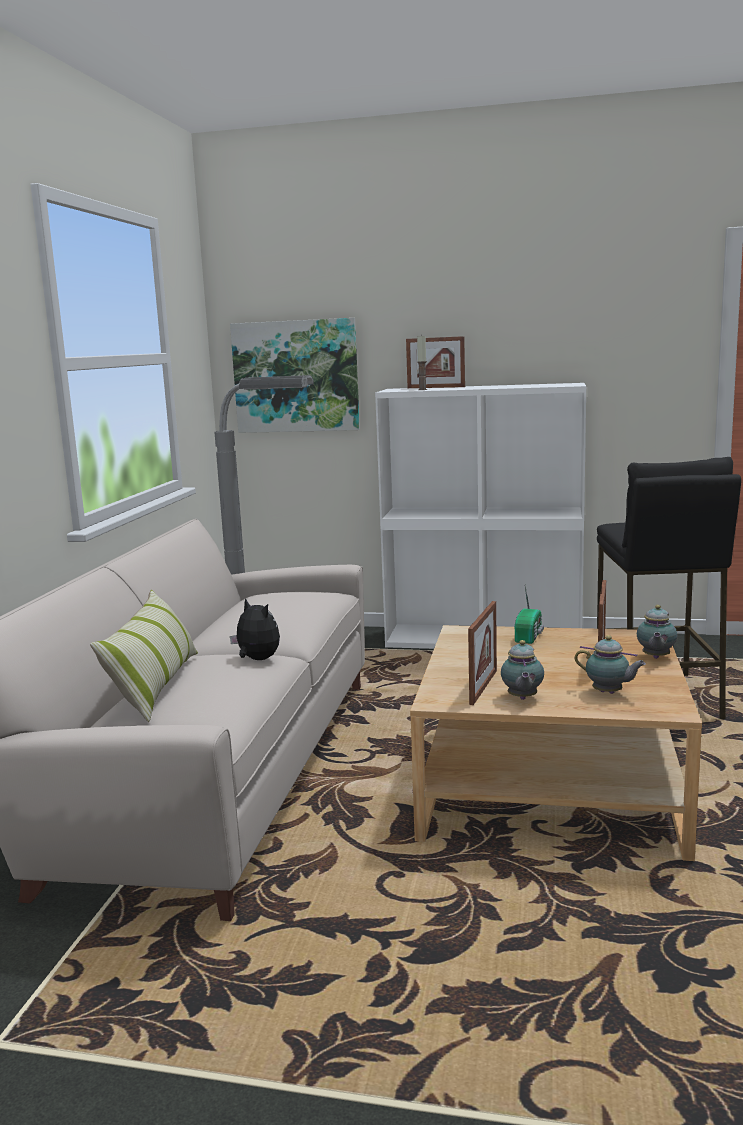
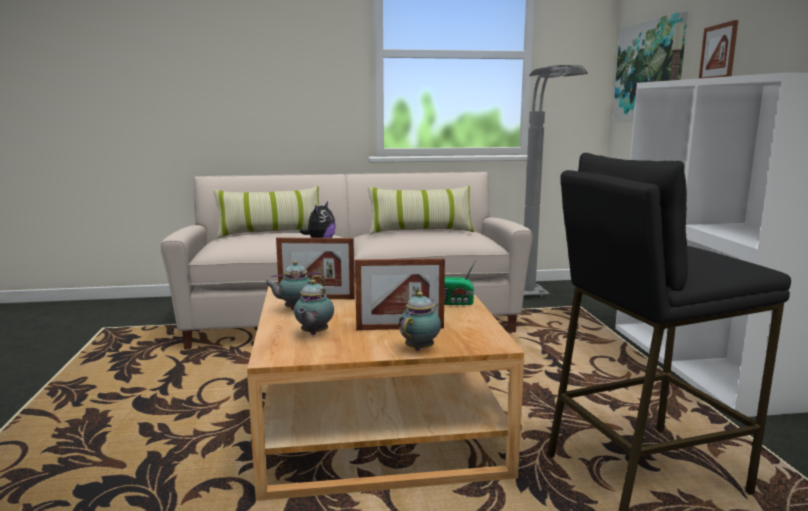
camera: 70 degrees right, 0 degrees up
(268, 608) = (420, 231): none -> pillow
(655, 657) = (421, 348): teapot -> teapot turned 120 degrees clockwise

